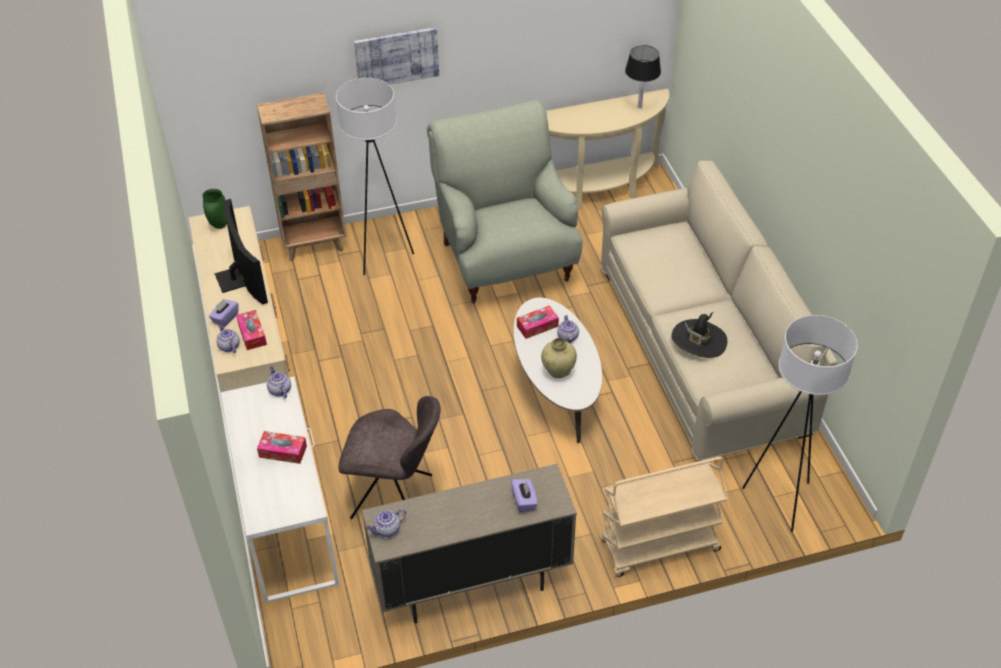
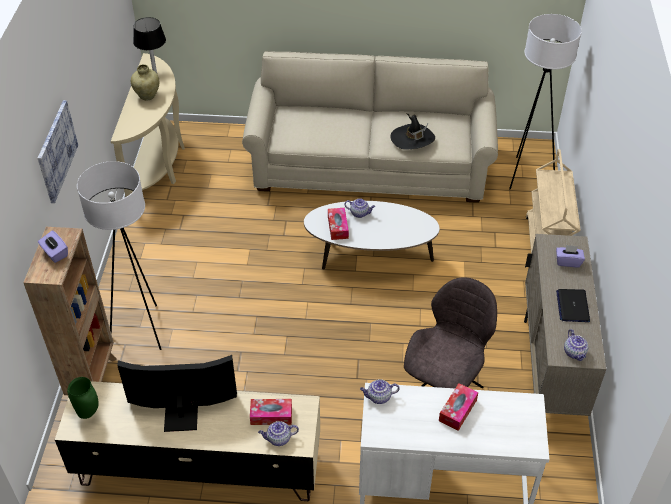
camera: 70 degrees left, 0 degrees up
(225, 318) = (236, 434): purple tissue box -> purple tissue box (55, 253)
(456, 516) = (572, 306): none -> laptop
(505, 261) = (206, 246): grey armchair -> none
(558, 371) = (394, 229): beige vase -> beige vase (147, 96)

